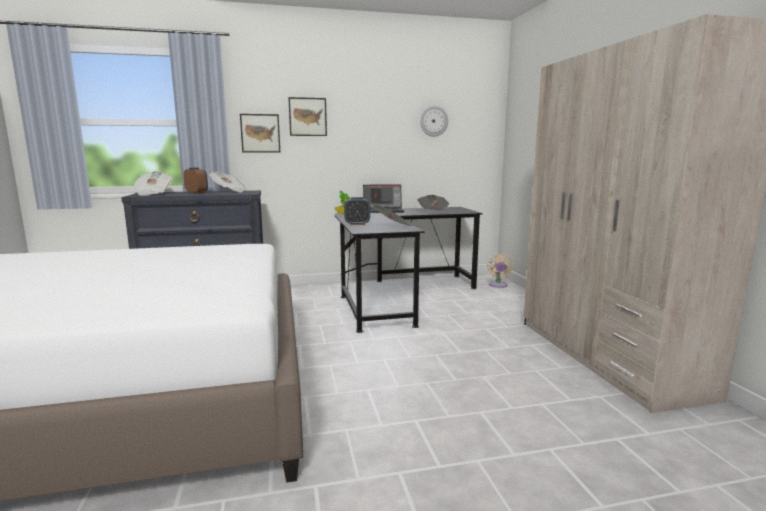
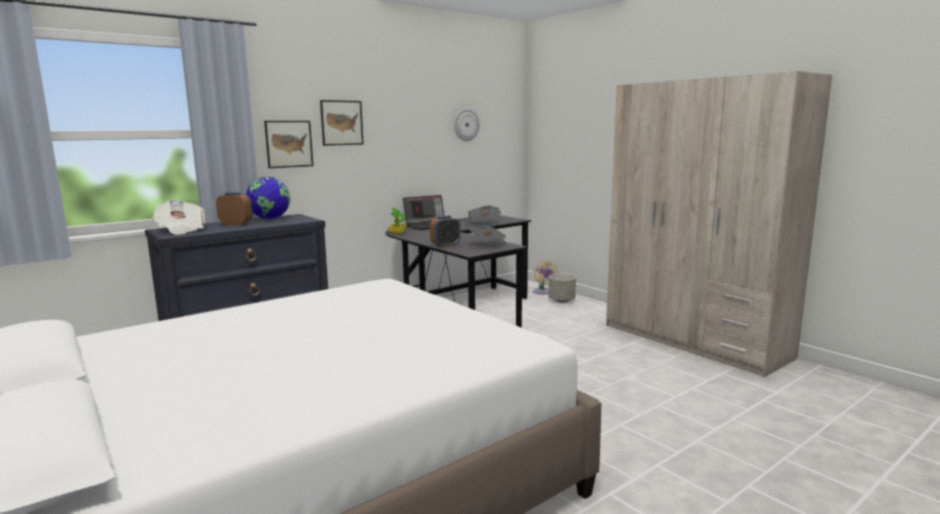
camera: 25 degrees left, 0 degrees up
(229, 191) = (270, 218): newspaper -> globe
(507, 295) = (561, 301): none -> grey planter

